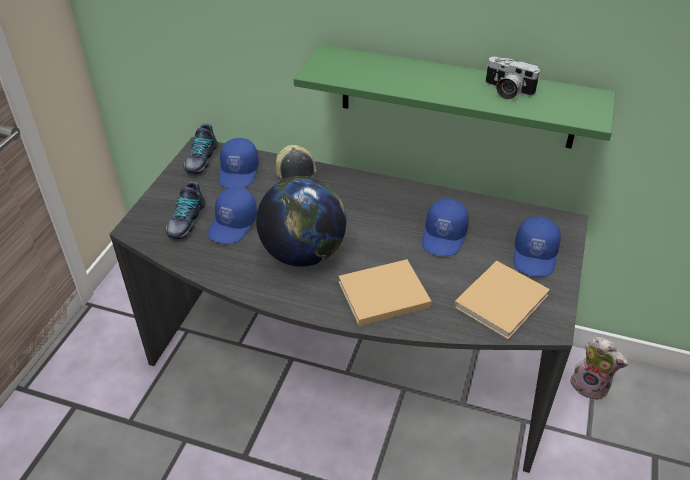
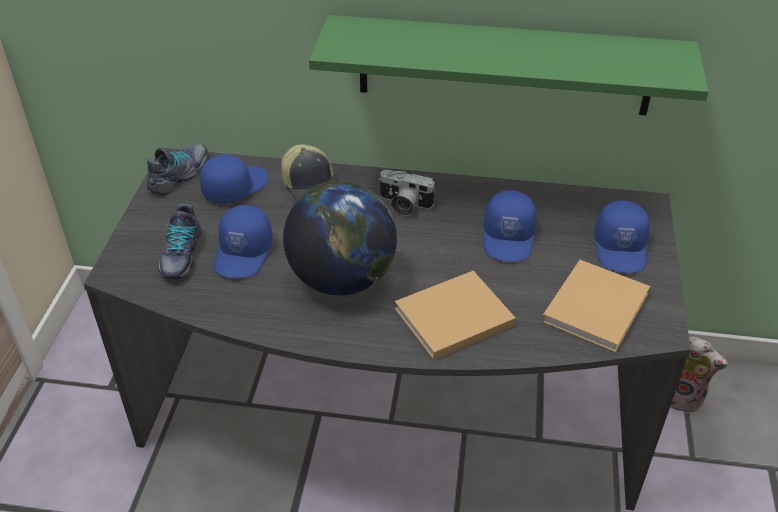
camera: 10 degrees left, 0 degrees up
(200, 159) = (180, 175): shoe -> shoe turned 150 degrees counterclockwise
(239, 173) = (234, 187): blue cap -> blue cap turned 135 degrees counterclockwise
(507, 91) = (573, 52): camera -> camera (403, 205)

